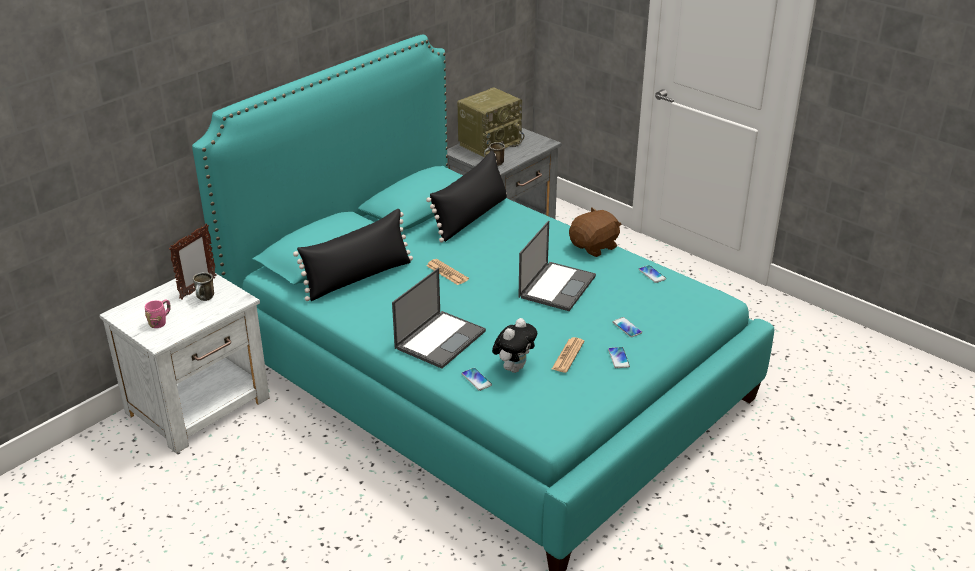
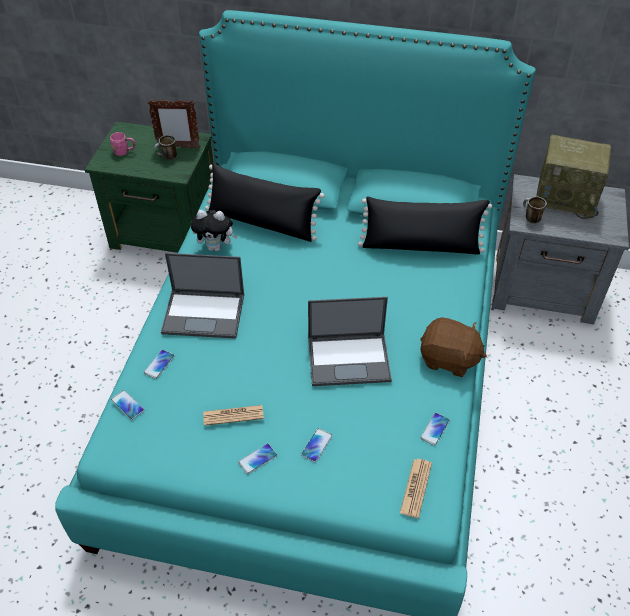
camera: 60 degrees right, 15 degrees up
(200, 405) = (166, 231): white nightstand -> green nightstand
(447, 272) = (312, 272): newspaper -> newspaper (416, 488)
(509, 408) = (127, 405): none -> phone
(514, 367) = (189, 383): plush toy -> plush toy (216, 247)

